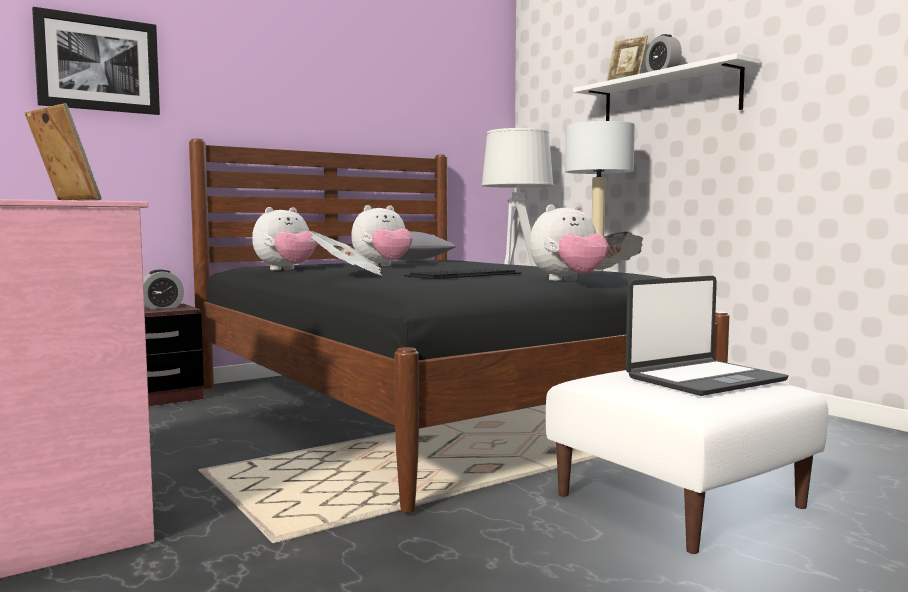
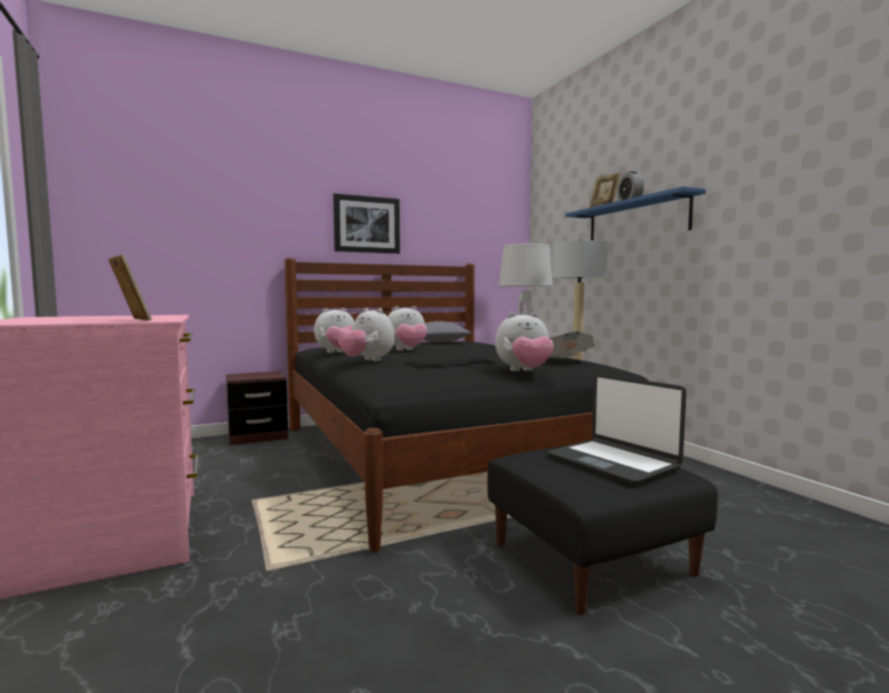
camera: 10 degrees right, 0 degrees up
(98, 64) = (223, 209): picture -> picture (367, 224)
(161, 307) = (262, 375): alarm clock -> none
(348, 274) = (367, 361): newspaper -> plush toy
(669, 98) = (636, 220): white shelf -> blue shelf
(679, 500) = (592, 557): white ottoman -> black ottoman
(703, 379) = (613, 462): laptop -> laptop turned 75 degrees clockwise

